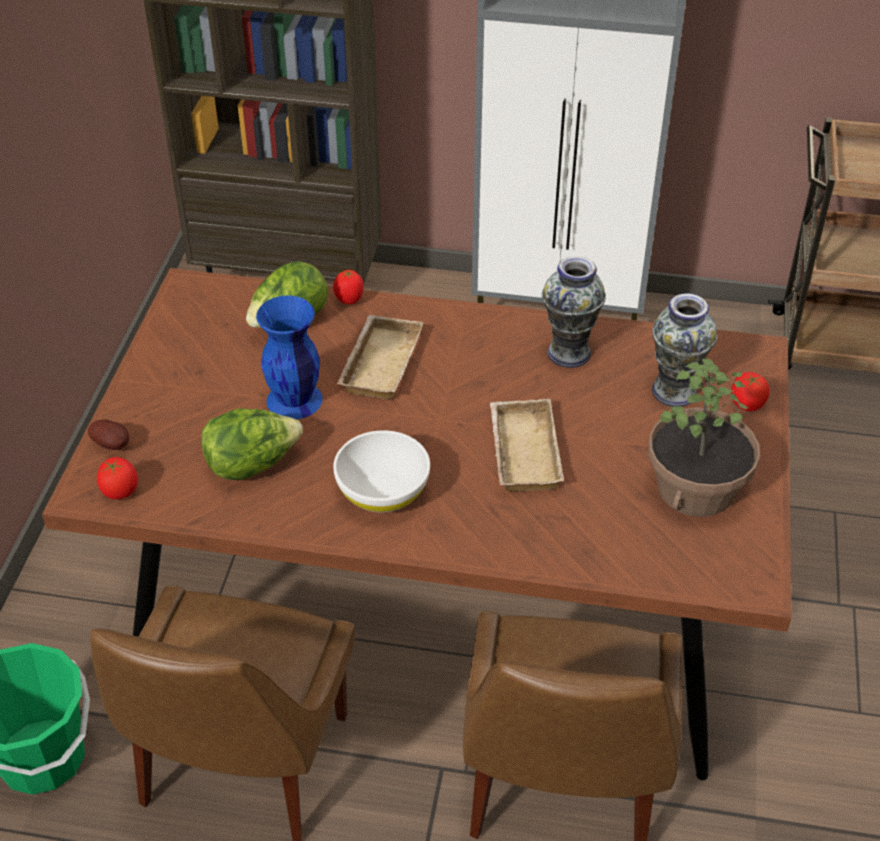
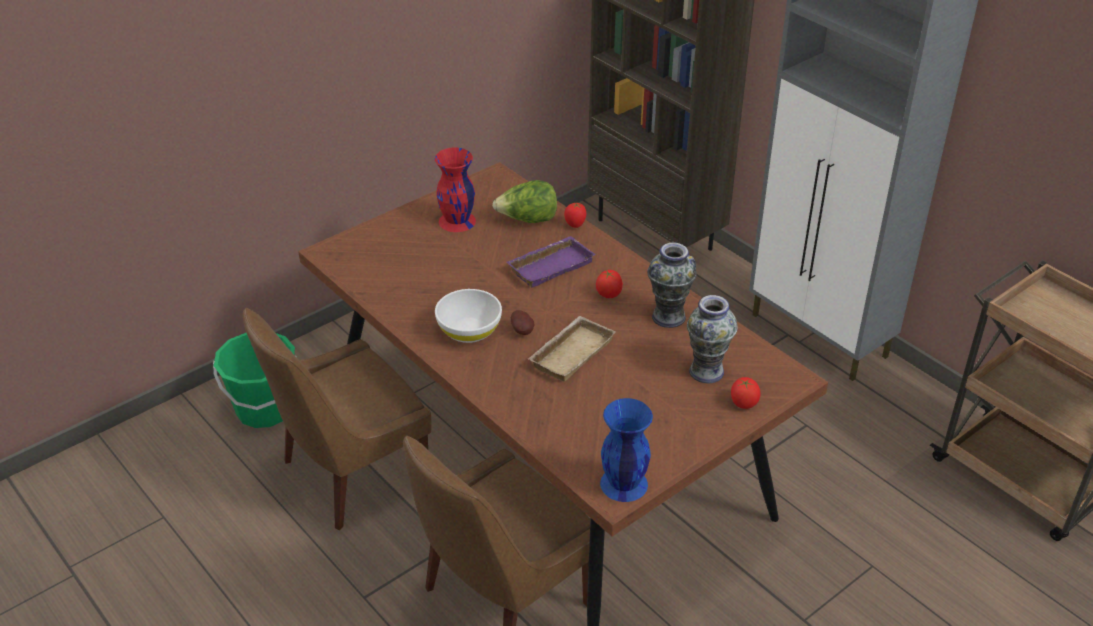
camera: 40 degrees right, 5 degrees down
(113, 445) = (366, 236): potato -> potato (523, 331)
(120, 491) = (344, 260): tomato -> tomato (609, 294)
(206, 366) = (456, 221): none -> red vase
(252, 464) = (420, 281): lettuce -> none
(293, 400) = (480, 261): blue vase -> blue vase (623, 484)
(379, 362) = (550, 265): beige tray -> purple tray
(696, 489) = (647, 429): potted plant -> none

